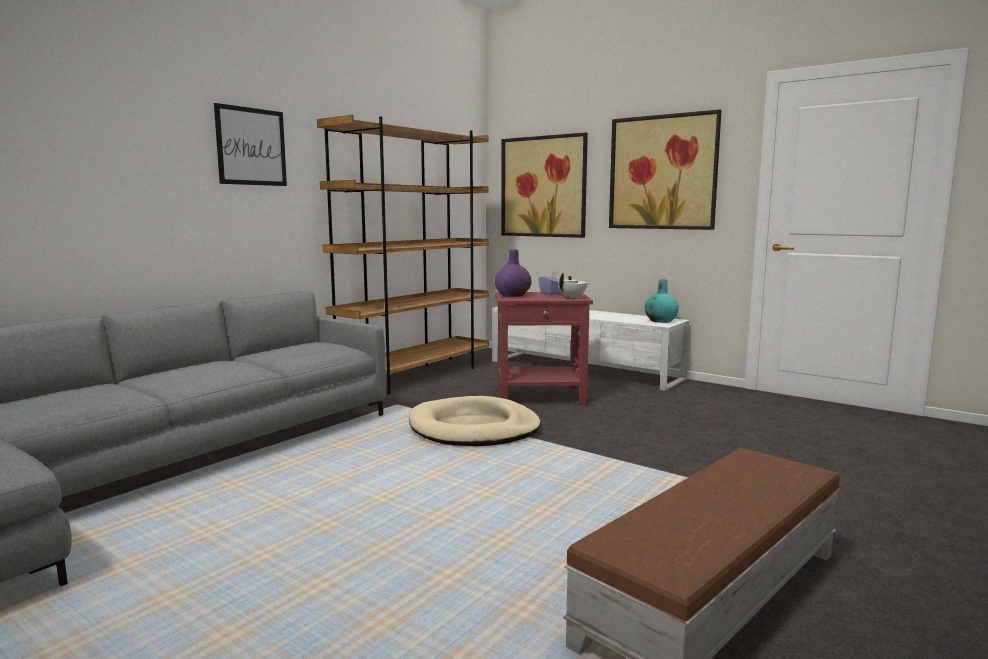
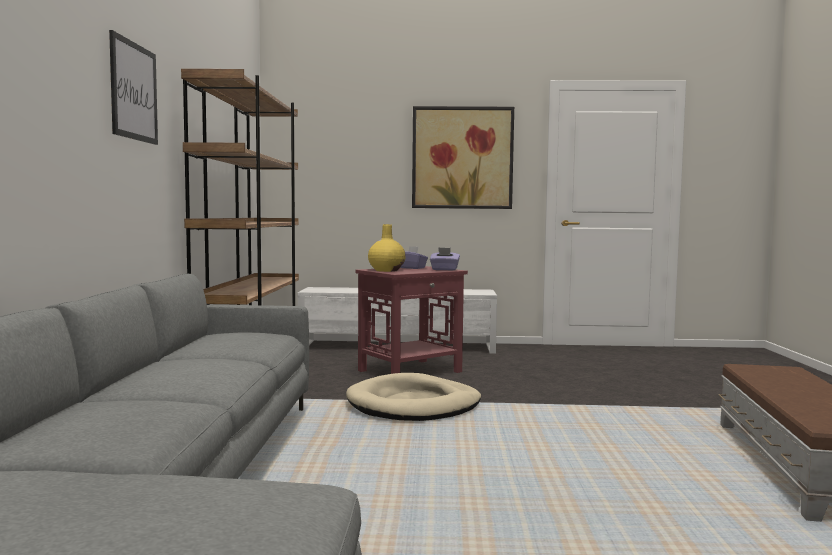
camera: 35 degrees left, 5 degrees down
(513, 295) = (386, 270): purple vase -> yellow vase
(543, 187) = (335, 167): picture -> none
(572, 297) = (444, 269): white teapot -> purple tissue box
(661, 321) = (476, 291): turquoise vase -> none

